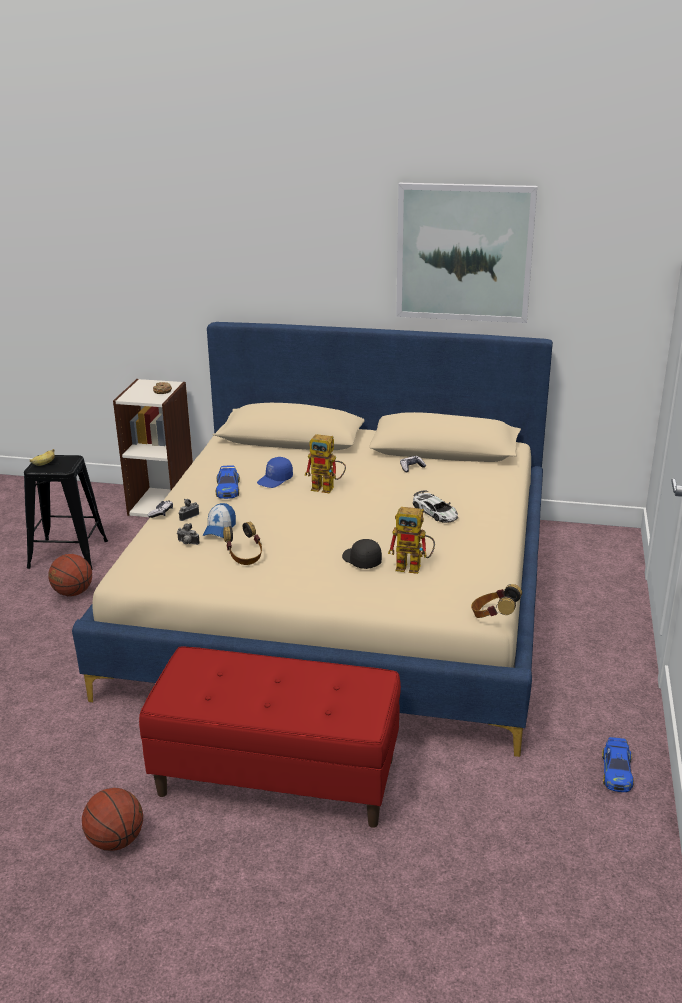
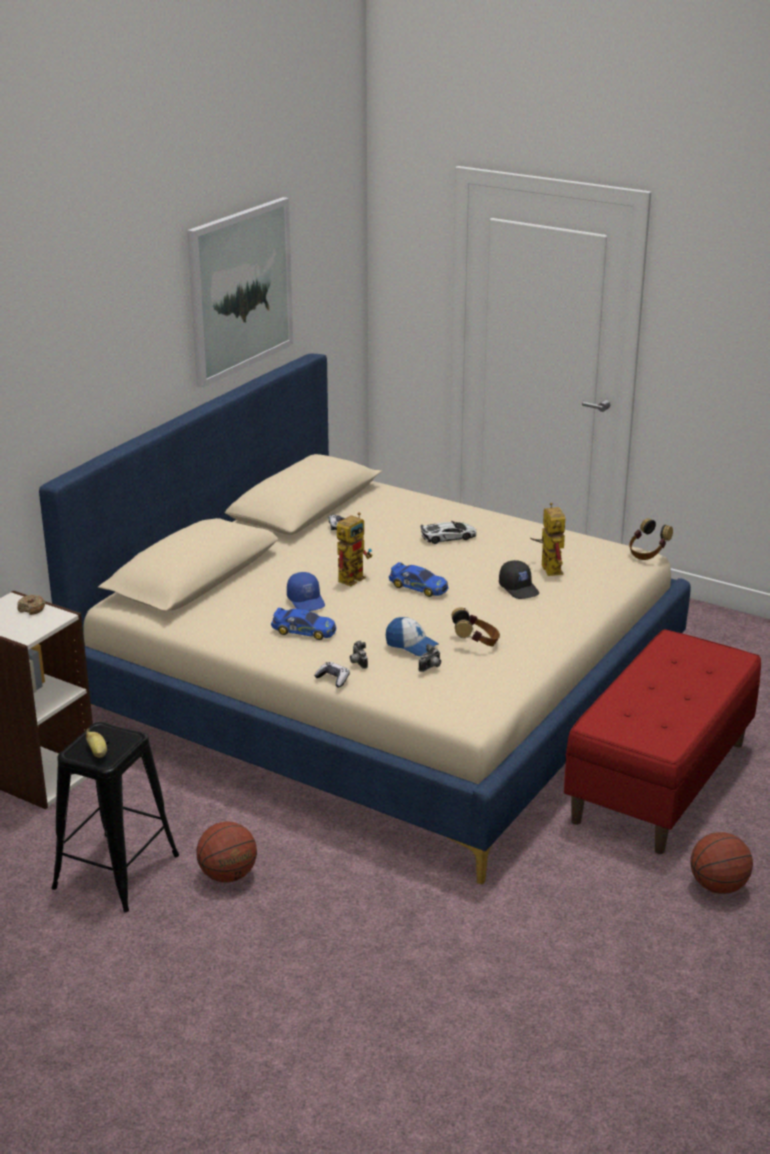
camera: 70 degrees left, 0 degrees up
(361, 560) = (519, 588): black cap -> black cap turned 105 degrees counterclockwise
(414, 567) = (547, 567): toy robot -> toy robot turned 45 degrees counterclockwise
(616, 771) = (711, 626): toy car -> toy car (418, 587)

